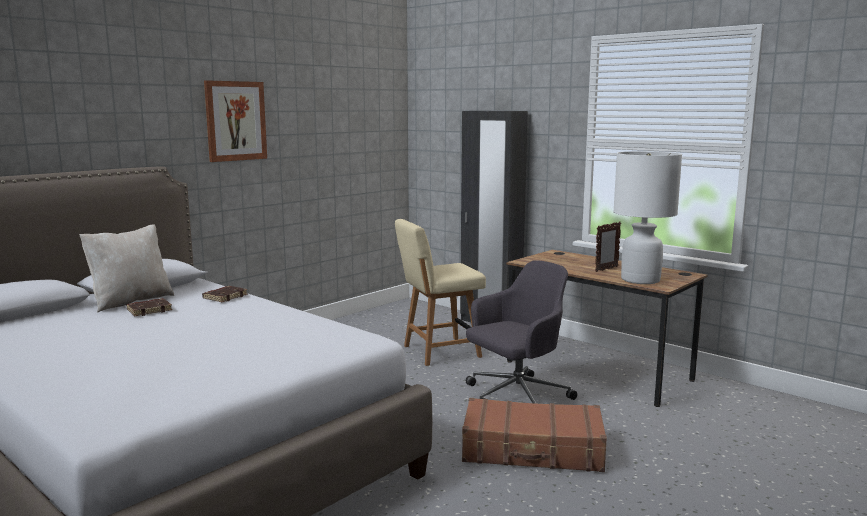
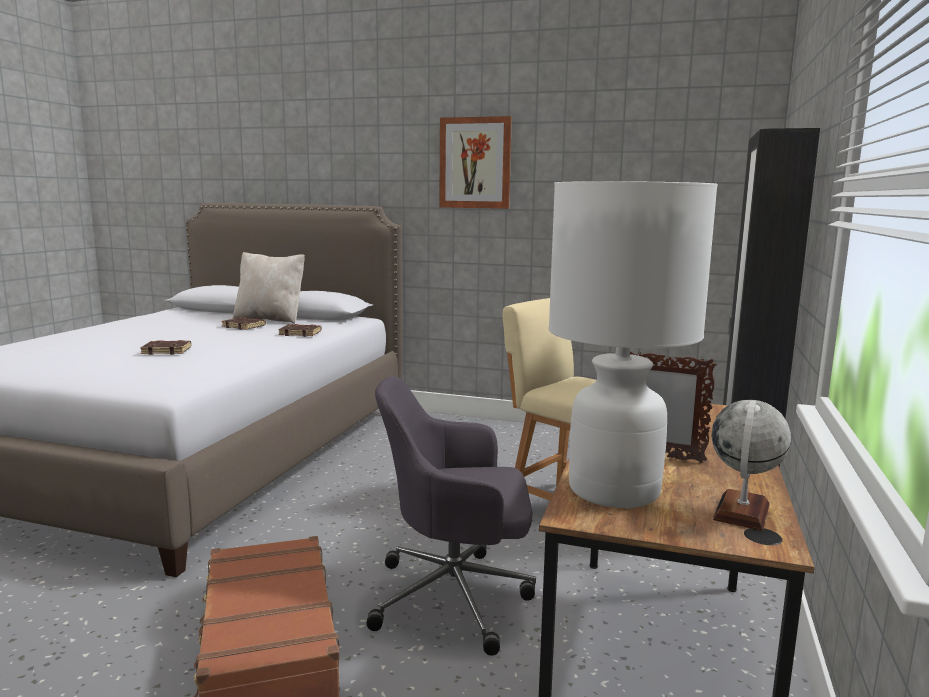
camera: 65 degrees right, 0 degrees up
(224, 337) = (167, 351): none -> brown book
(516, 396) = (456, 597): grey office chair -> grey office chair turned 150 degrees clockwise
(666, 271) = (742, 512): none -> globe

